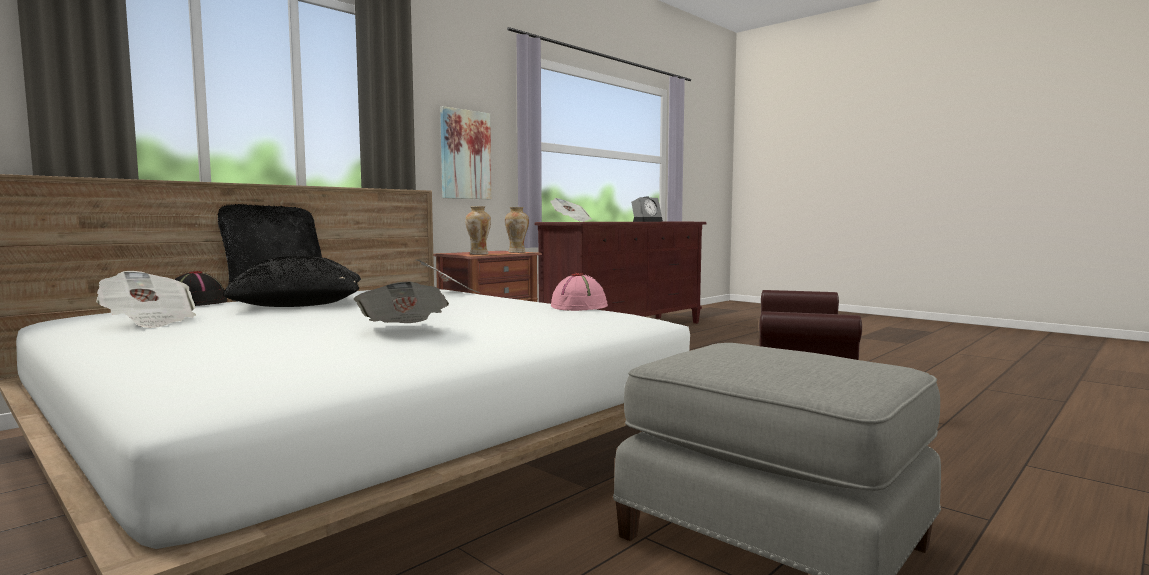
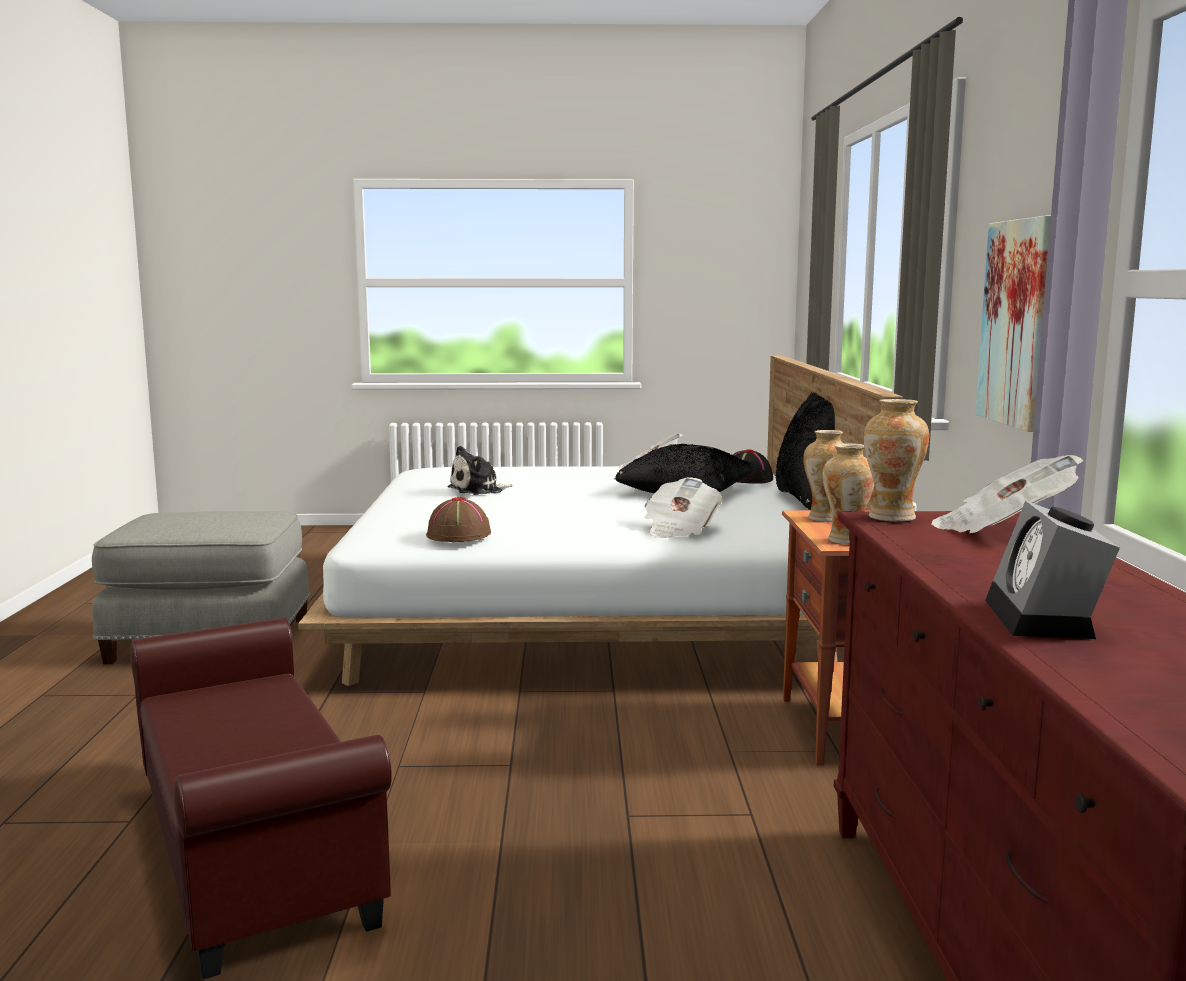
camera: 135 degrees right, 5 degrees up
(404, 330) = (479, 490): newspaper -> plush toy
(579, 221) = (891, 517): none -> vase
(579, 306) = (458, 535): pink hat -> brown hat

